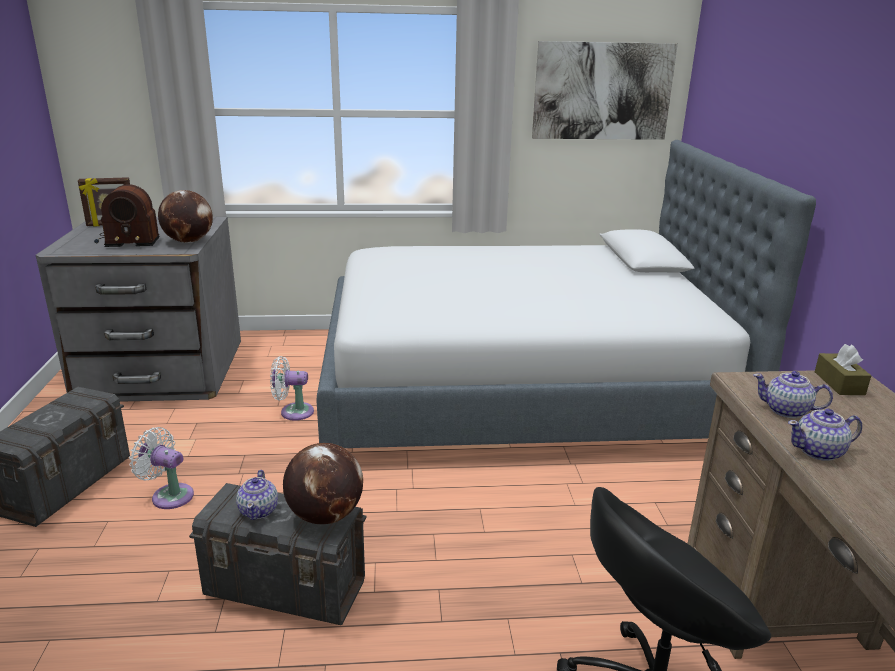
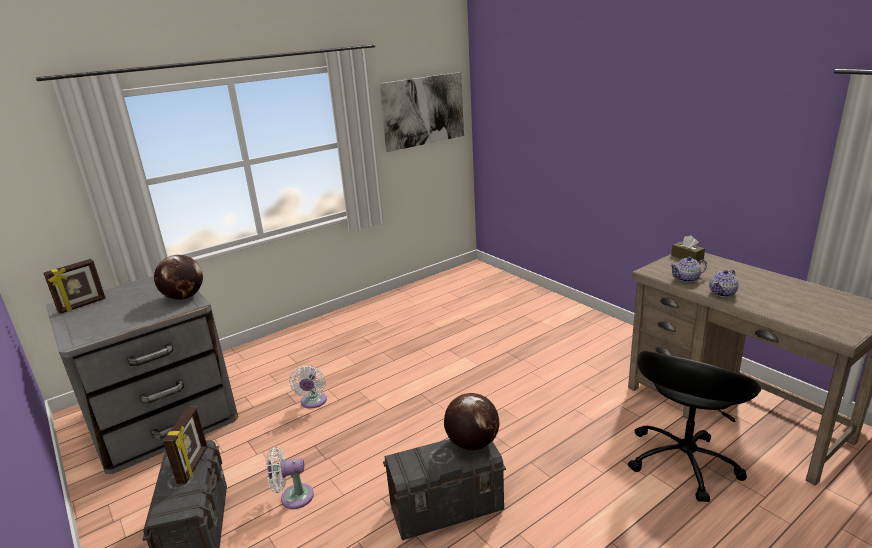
camera: 30 degrees left, 0 degrees up
(73, 410) = (193, 465): none -> picture frame
(127, 240) = (125, 313): radio -> none
(259, 510) = (429, 460): teapot -> none
(293, 412) = (313, 402): white fan -> white fan turned 60 degrees counterclockwise
(519, 388) = (444, 327): bed -> none

